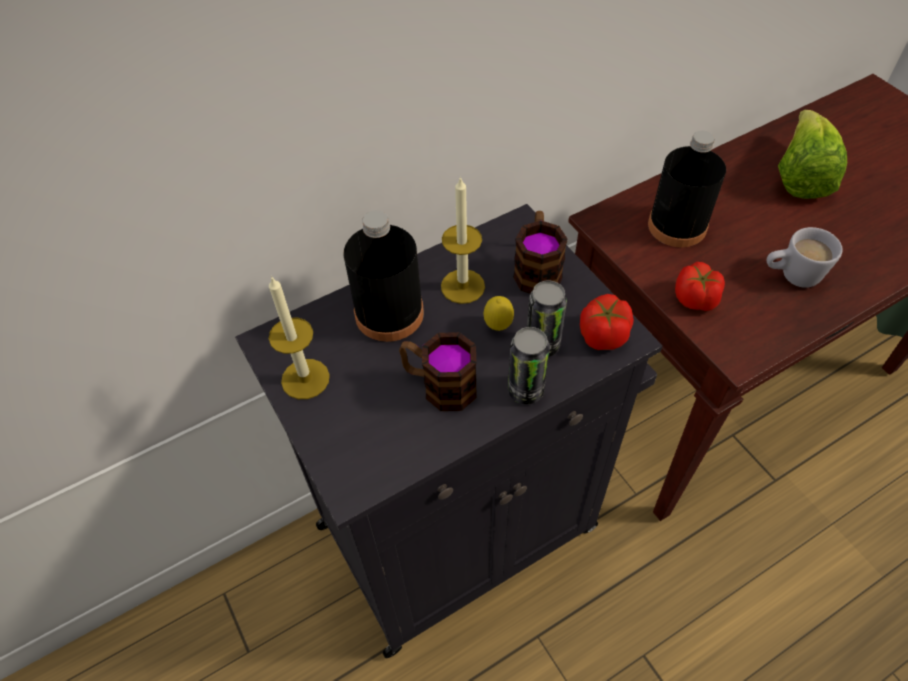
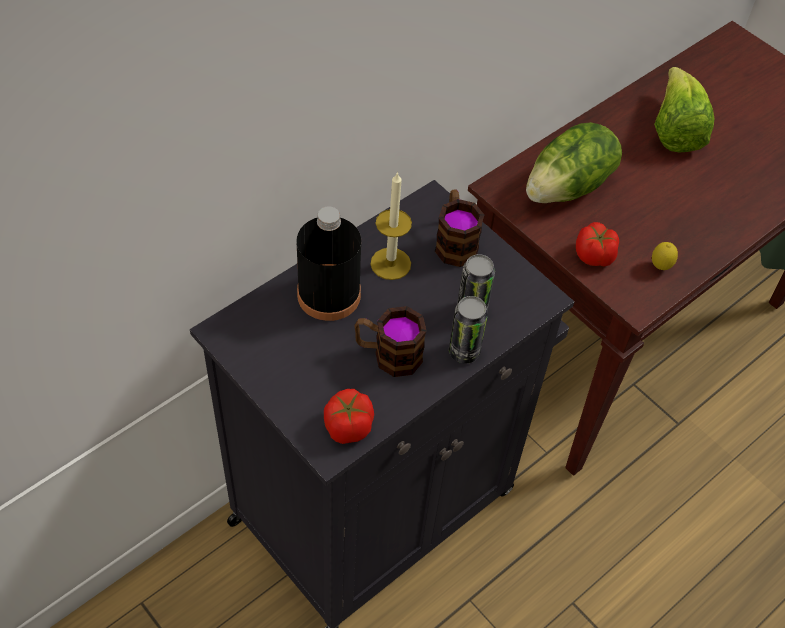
camera: 15 degrees left, 0 degrees up
(305, 379) = (266, 361): candle -> none
(498, 326) = (429, 298): lemon -> lemon (660, 267)
(603, 335) = (522, 297): tomato -> tomato (348, 427)
(677, 226) = (569, 187): black bottle -> lettuce
(791, 276) = (675, 227): white mug -> none

